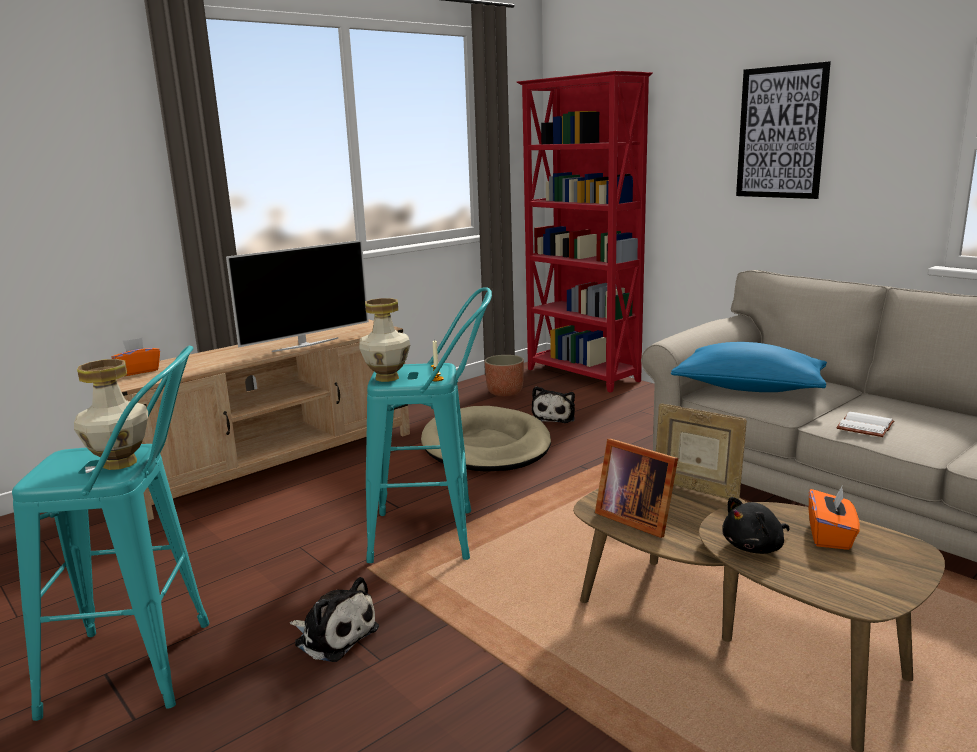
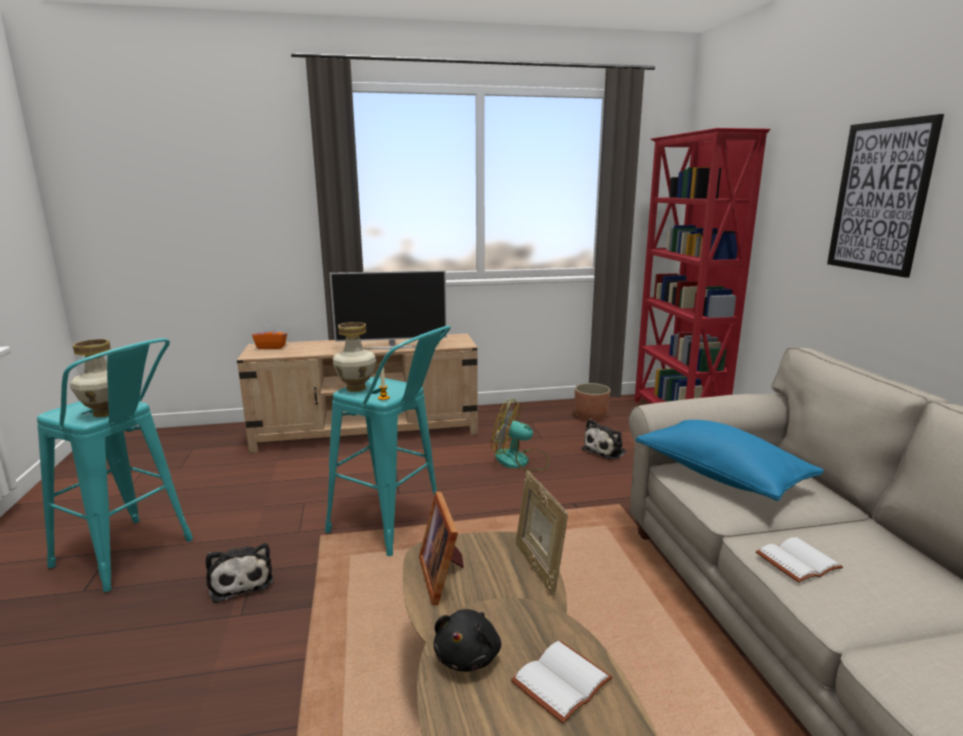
camera: 30 degrees right, 0 degrees up
(486, 446) = (520, 461): beige dog bed -> fan
(755, 547) = (468, 656): black plush toy -> black plush toy turned 75 degrees counterclockwise
(830, 536) = (560, 679): orange tissue box -> white book

